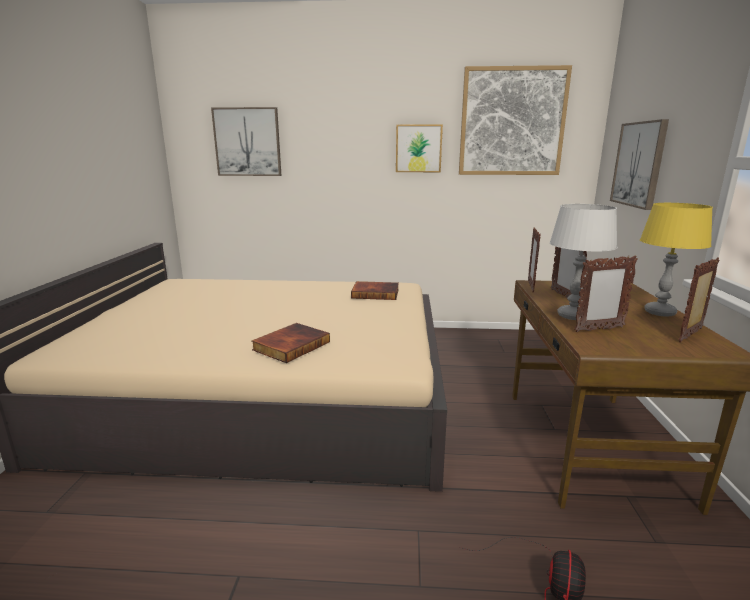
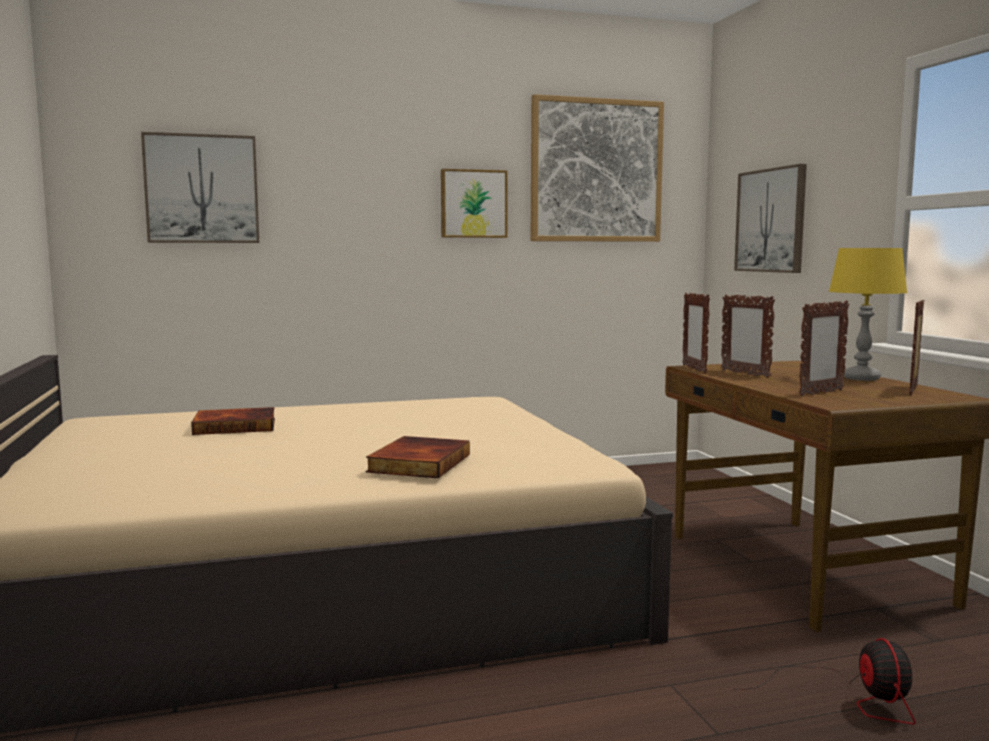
camera: 20 degrees left, 10 degrees down
(376, 293) = (459, 408): book -> book (236, 426)
(572, 316) = (777, 386): grey table lamp -> none

